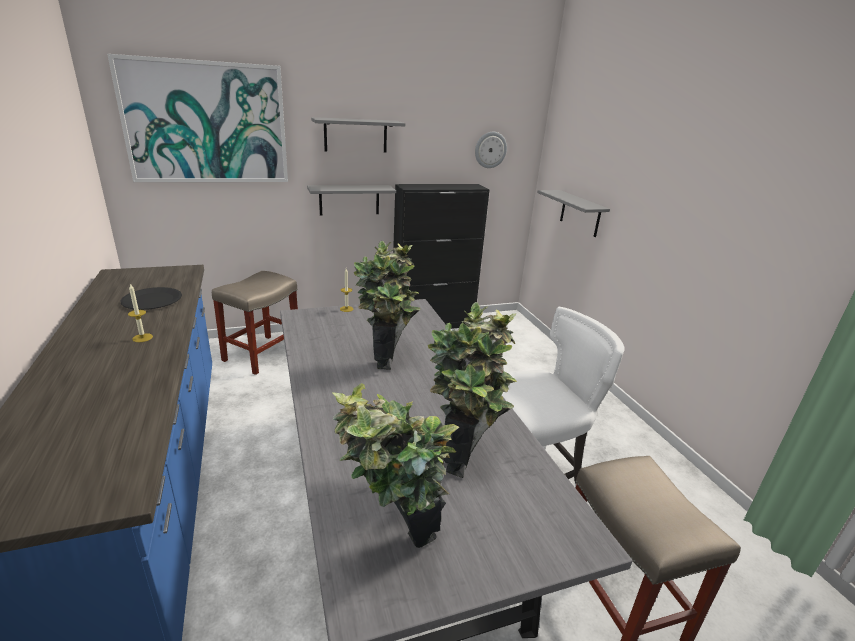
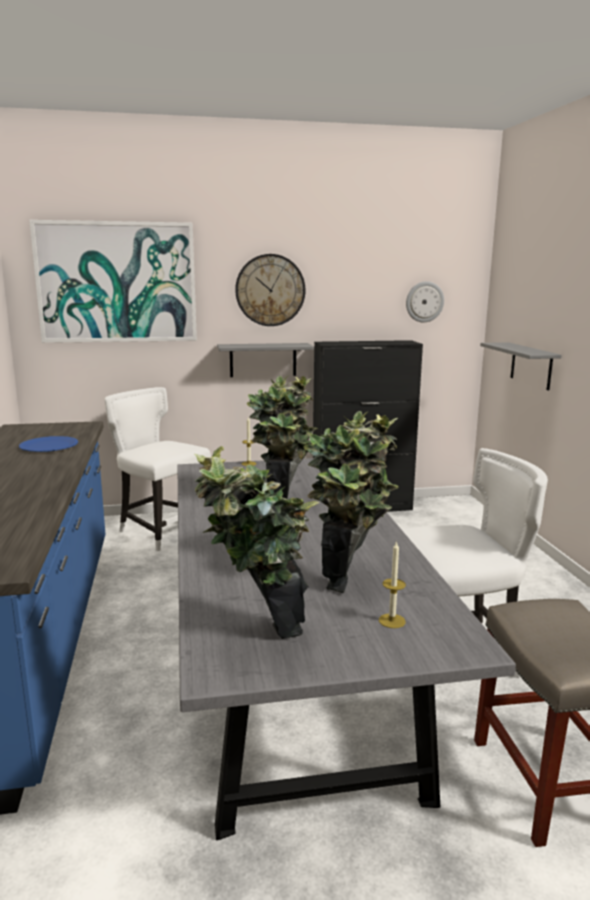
camera: 10 degrees right, 10 degrees down
(142, 338) = (36, 472): candle -> candle (392, 621)
(152, 300) = (49, 446): black plate -> blue plate
(262, 353) = (161, 531): beige stool -> white chair
(355, 135) = (270, 290): grey shelf -> wall clock

